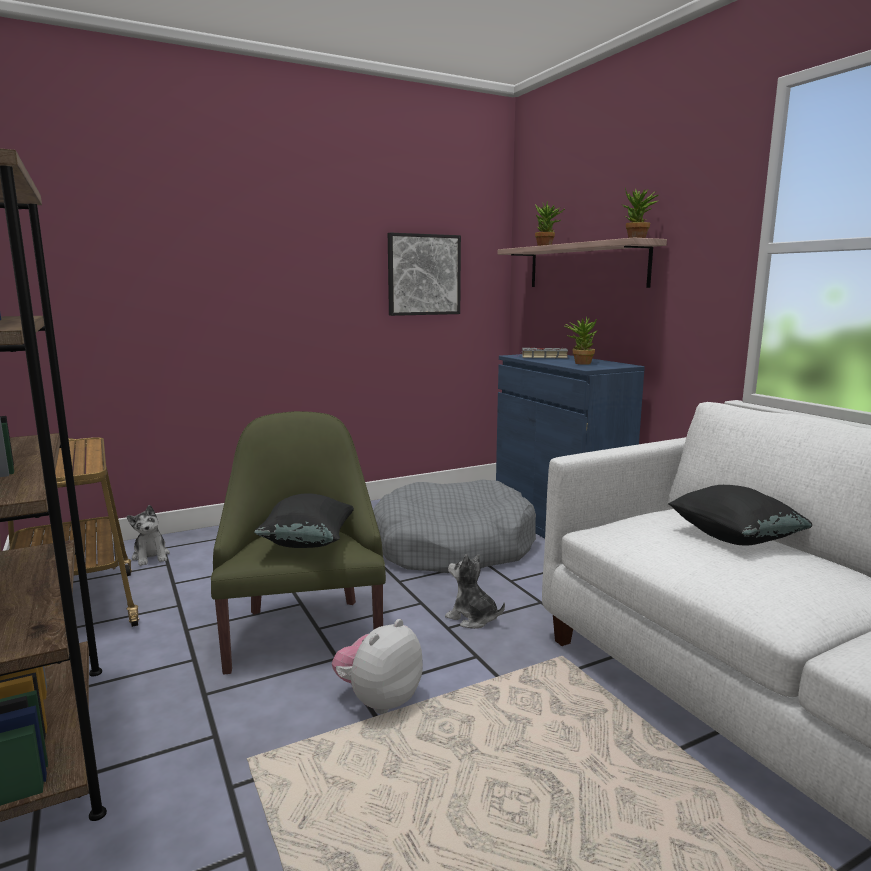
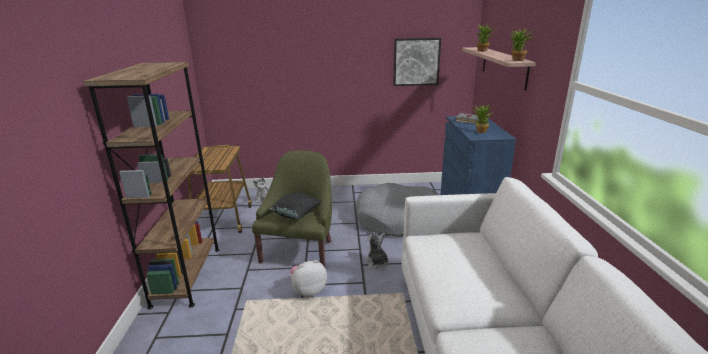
camera: 25 degrees right, 10 degrees up
(734, 538) = (479, 260): black pillow -> none

